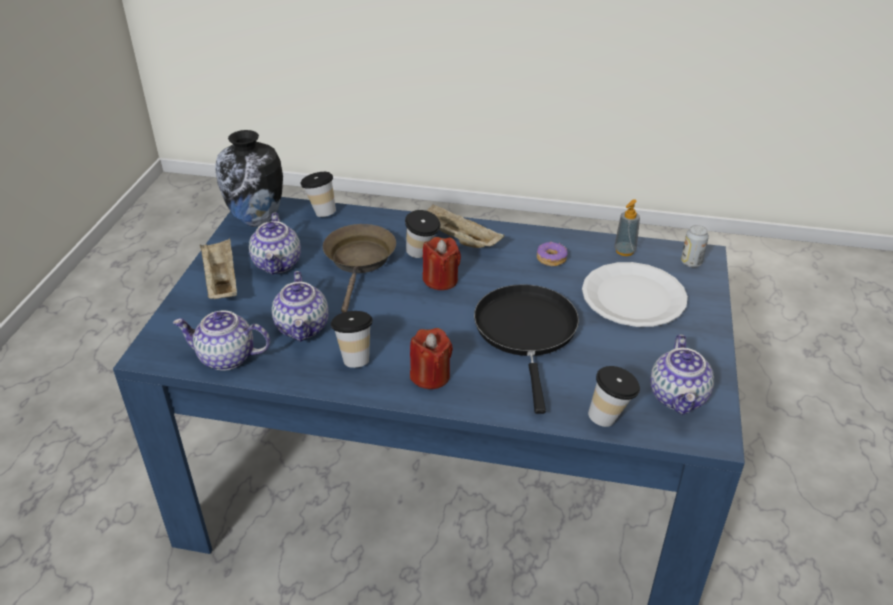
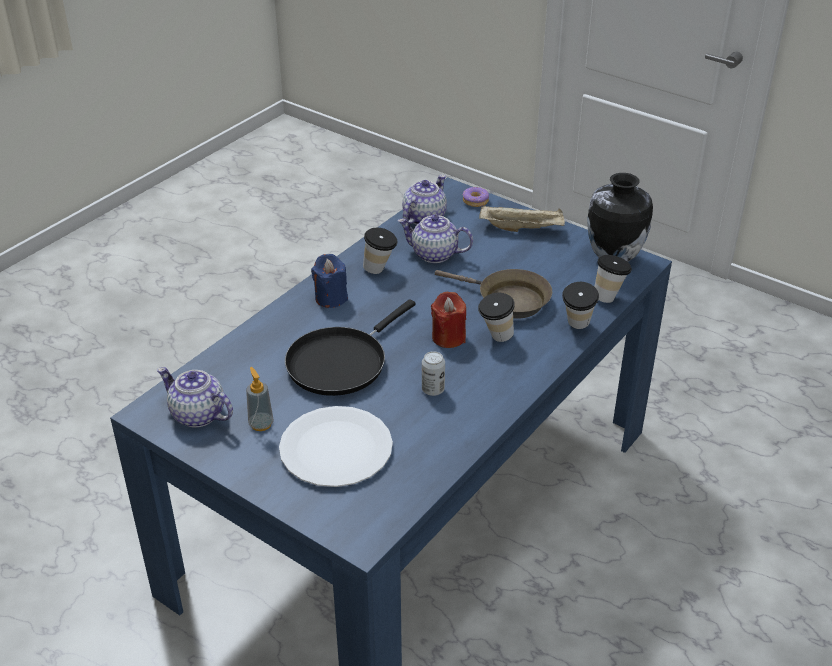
camera: 115 degrees right, 0 degrees up
(278, 264) = (531, 258): teapot -> none
(430, 376) = (331, 298): red candle -> blue candle
(458, 239) = (508, 368): beige tray -> none
(526, 332) = (341, 362): black frying pan -> black frying pan turned 105 degrees clockwise
(551, 259) = (435, 418): donut -> donut (475, 201)
(610, 418) = (212, 368): cup -> cup (577, 327)
(624, 251) = (413, 478): soap dispenser -> soap dispenser (261, 424)
(691, 262) = (357, 522): can -> can (433, 390)

